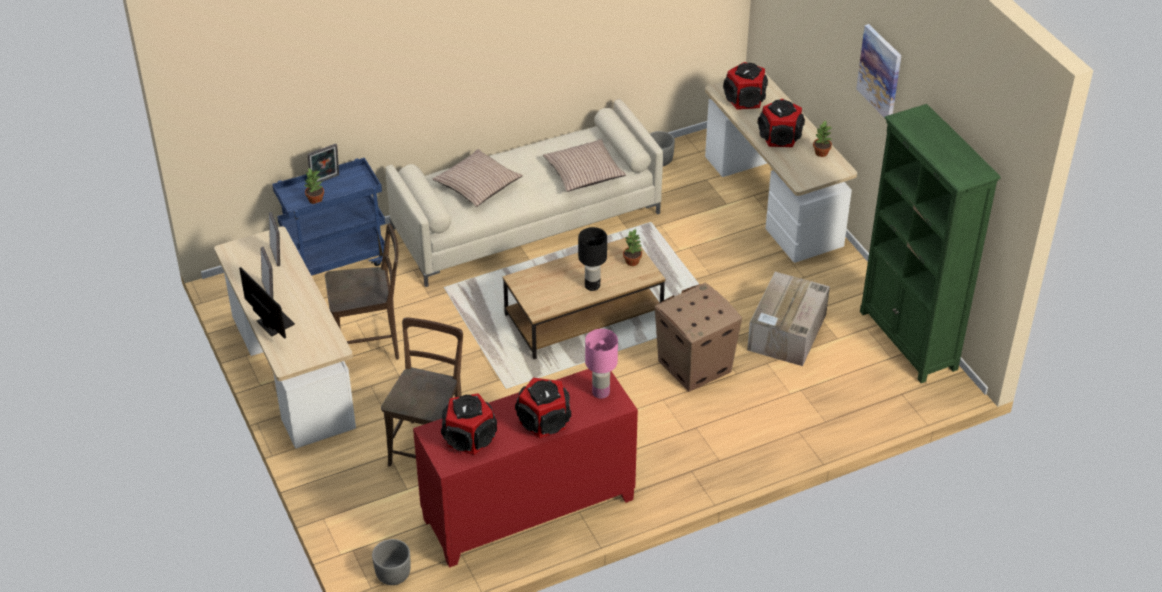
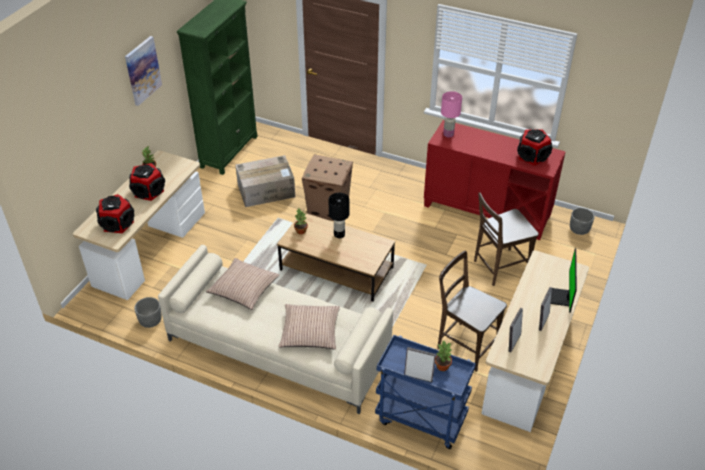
camera: 130 degrees left, 0 degrees up
(544, 420) = (489, 141): speaker -> none

